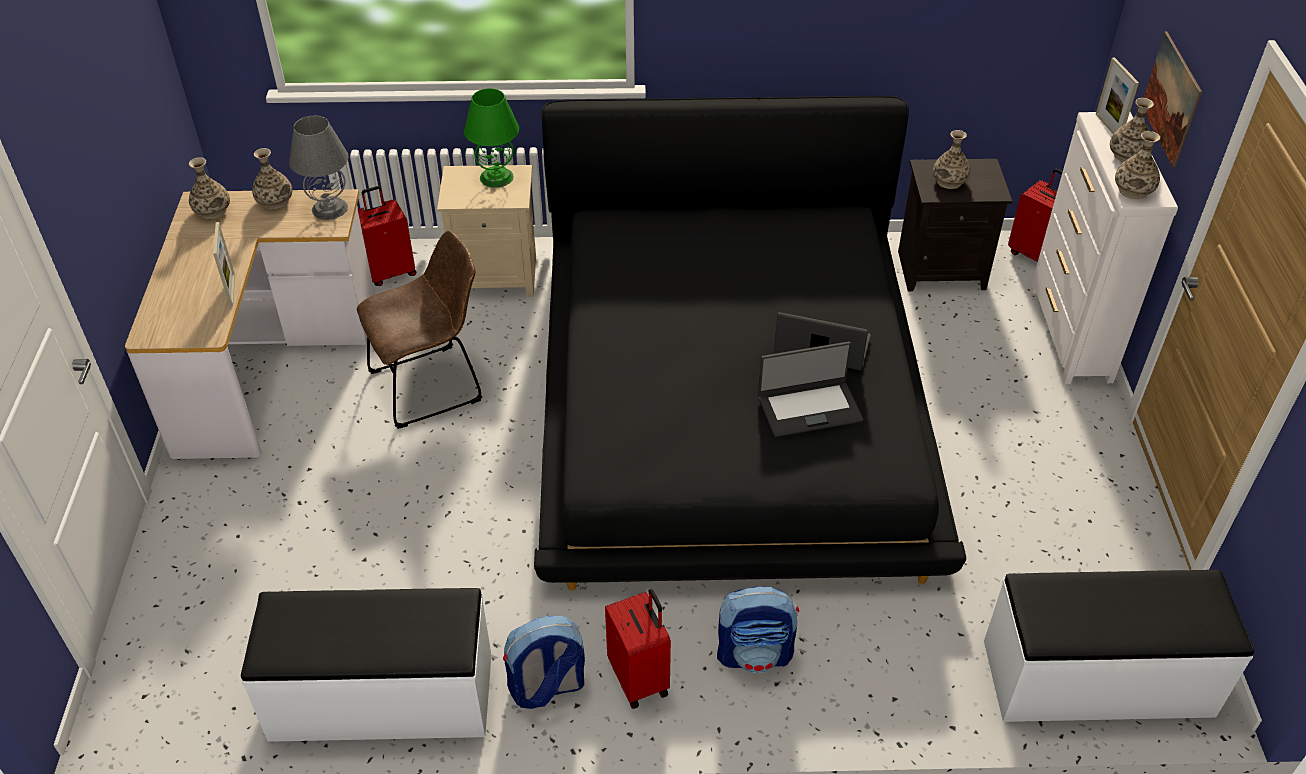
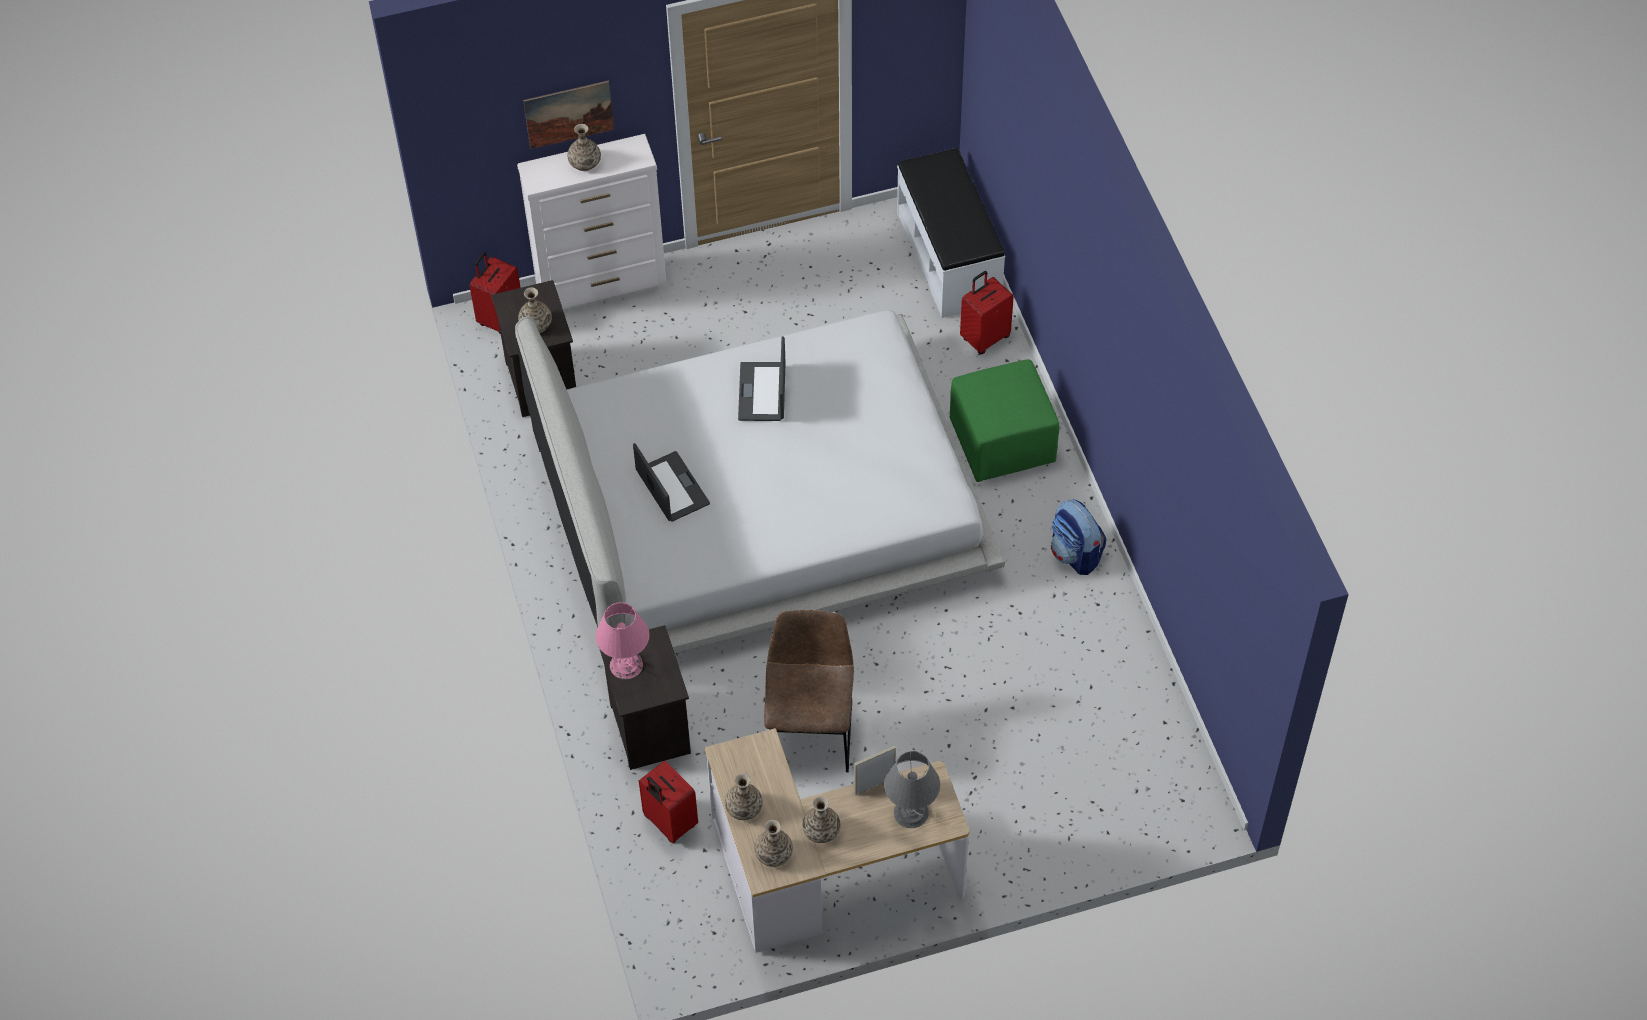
camera: 105 degrees left, 10 degrees up
(330, 208) = (740, 758): grey table lamp -> grey table lamp (910, 812)
(382, 698) = (1123, 649): white bench -> none
(431, 384) = (810, 730): brown chair -> brown chair turned 45 degrees clockwise
(496, 177) = (626, 665): green table lamp -> pink table lamp
(497, 276) = (648, 727): beige nightstand -> black nightstand
(640, 678) = (1047, 502): red suitcase -> red suitcase (984, 337)
(730, 402) = (759, 505): black bed -> white bed
(755, 653) = (1001, 441): backpack -> green ottoman
(809, 408) = (833, 389): laptop -> laptop (671, 488)
(1108, 126) = (545, 176): picture frame -> none
(1133, 190) = (631, 158): vase -> vase (821, 831)

